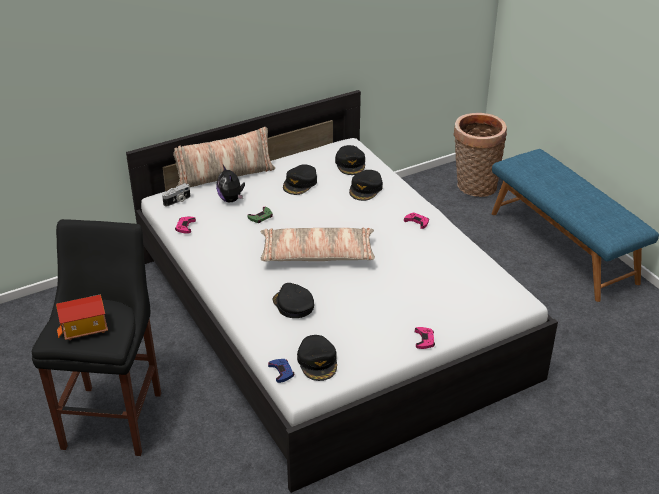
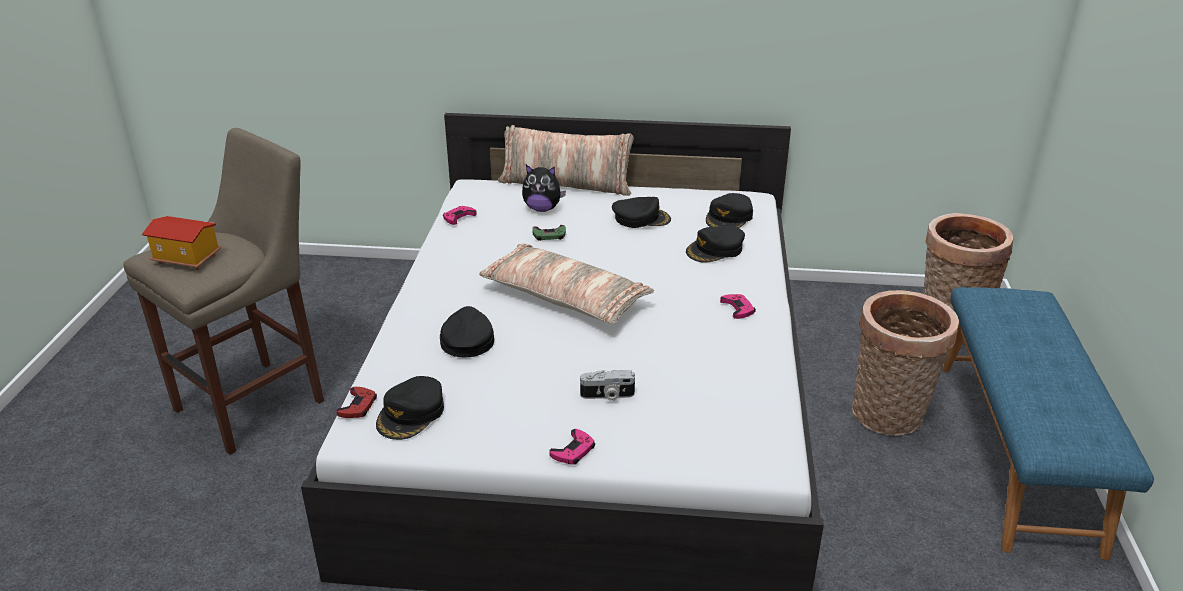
camera: 35 degrees right, 5 degrees down
(115, 416) = (256, 402): black stool -> beige stool
(177, 201) = (484, 191): camera -> camera (607, 396)
(231, 199) = (542, 209): plush toy -> plush toy turned 90 degrees counterclockwise
(281, 372) = (358, 406): blue game controller -> red game controller
(300, 183) = (641, 218): black cap -> black cap turned 150 degrees counterclockwise
(491, 254) = (889, 417): none -> basket

